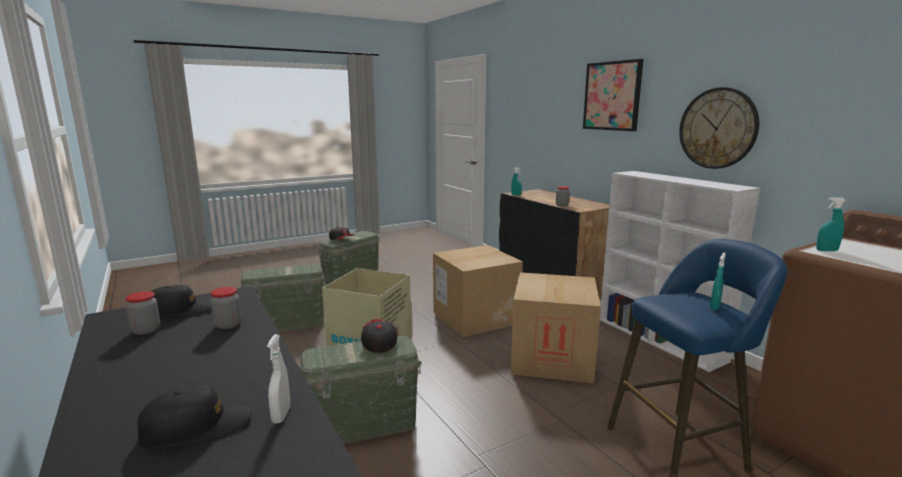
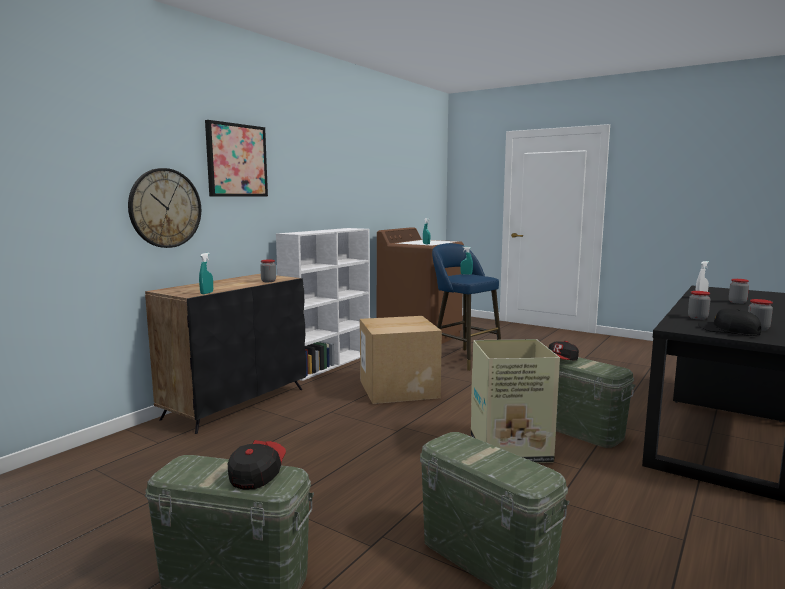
camera: 115 degrees left, 5 degrees down
(197, 427) = (737, 302): black cap -> jar
(475, 317) = (338, 428): cardboard box -> none
(718, 128) = (318, 191): wall clock -> wall clock (165, 208)

